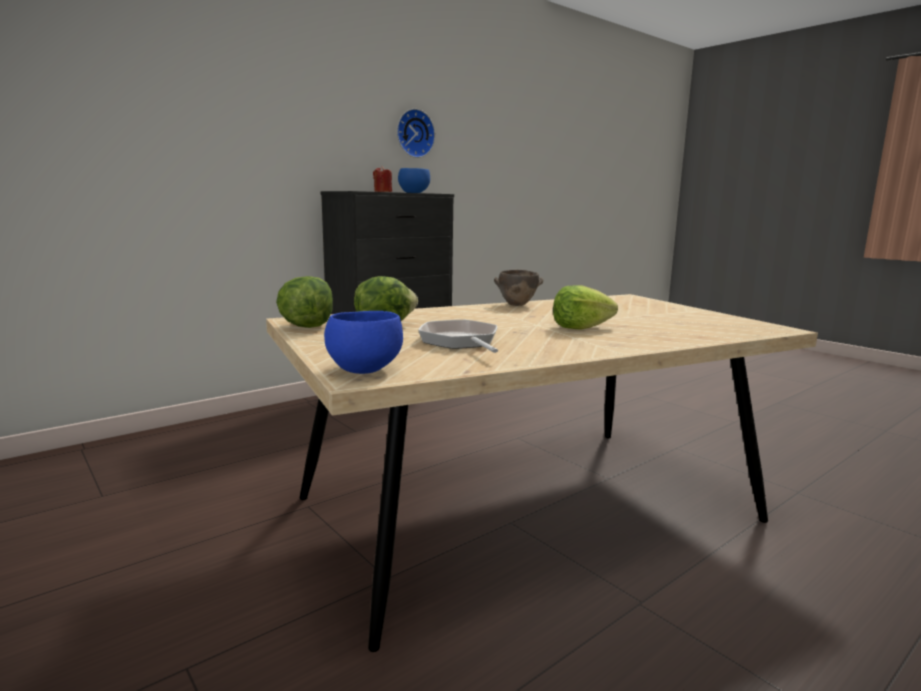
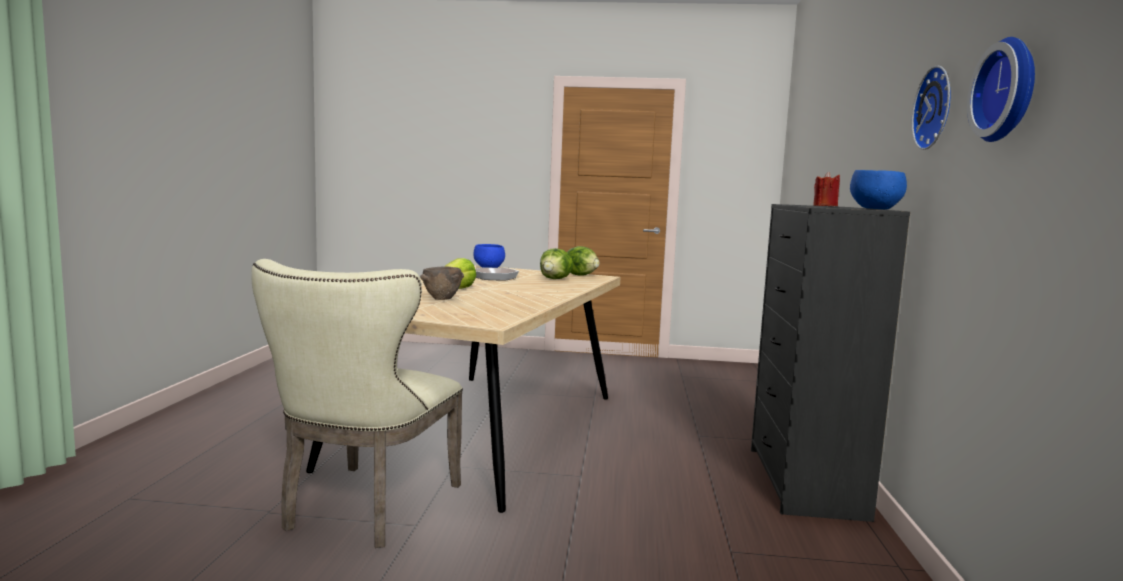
camera: 135 degrees right, 5 degrees down
(470, 140) = (1009, 90): none -> wall clock
(516, 305) = (548, 299): brown bowl -> brown bowl (442, 299)
(711, 468) = (365, 510): none -> beige chair

